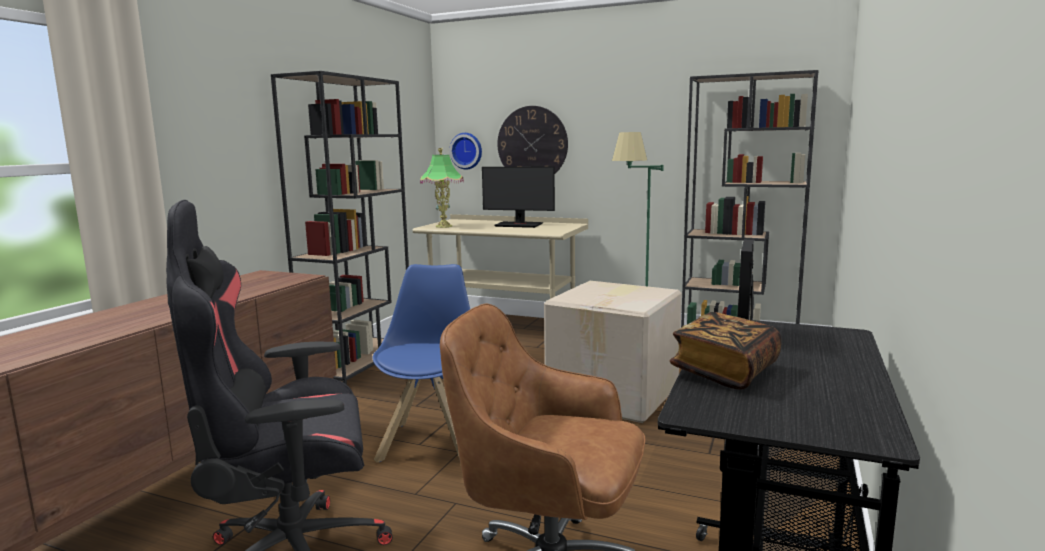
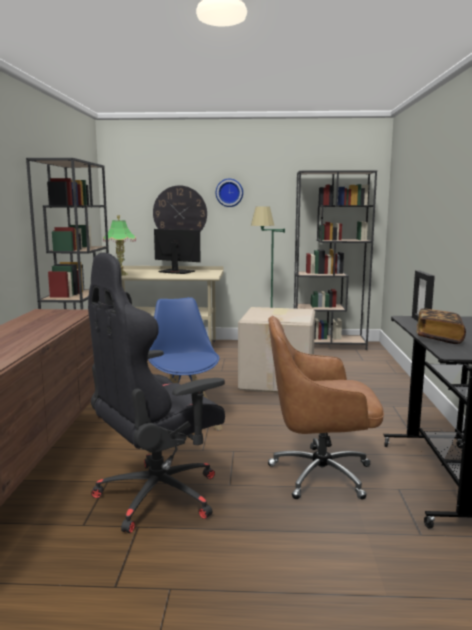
camera: 20 degrees left, 0 degrees up
(467, 151) = (127, 217): wall clock -> wall clock (229, 192)
(519, 225) = (176, 272): monitor -> monitor turned 150 degrees counterclockwise

